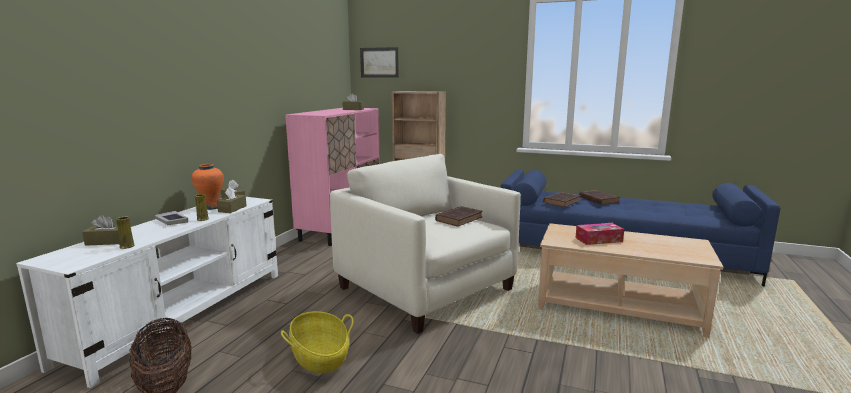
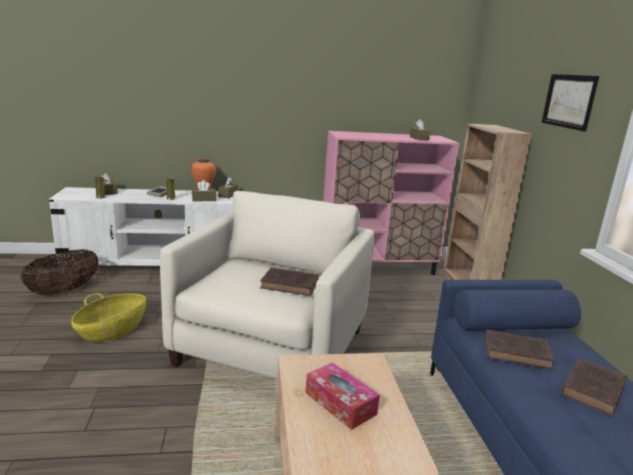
camera: 60 degrees right, 5 degrees up
(379, 62) = (492, 84): picture -> picture (569, 101)

